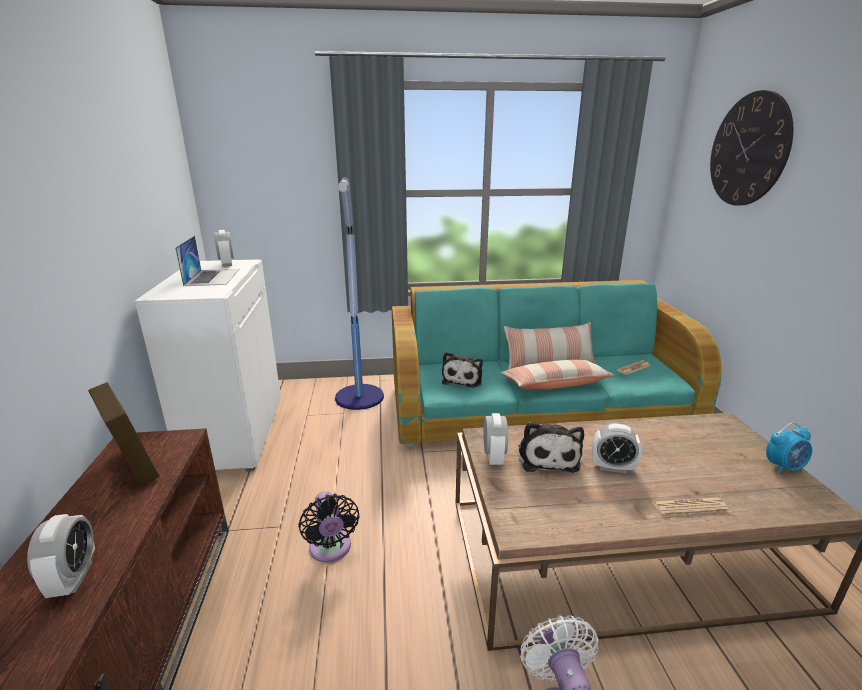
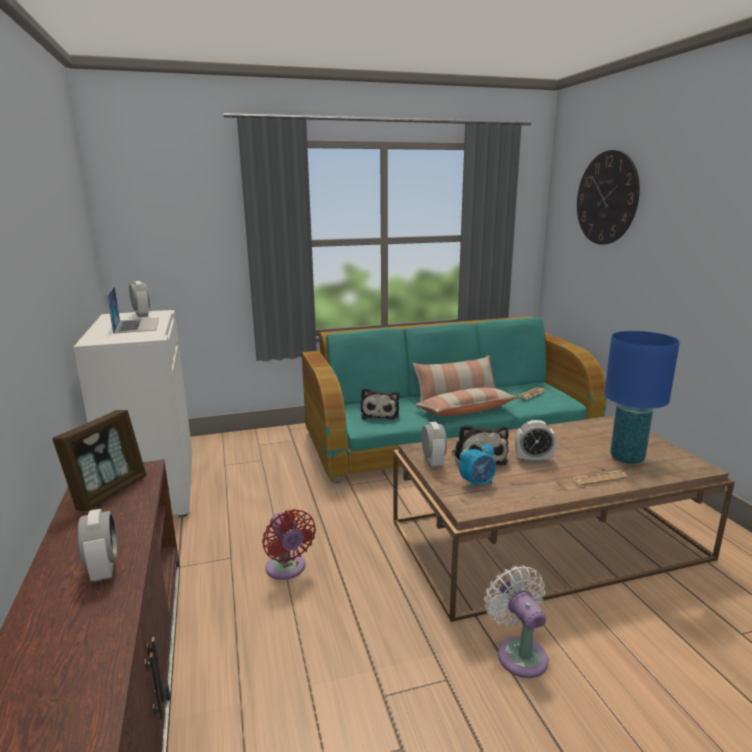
camera: 10 degrees left, 5 degrees down
(133, 466) = (109, 492): picture frame -> picture frame turned 75 degrees clockwise
(331, 549) = (287, 569): black fan -> red fan
(360, 398) = (274, 446): floor lamp -> none
(731, 479) = (627, 458): none -> blue table lamp
(783, 467) = (665, 447): alarm clock -> alarm clock (477, 484)

